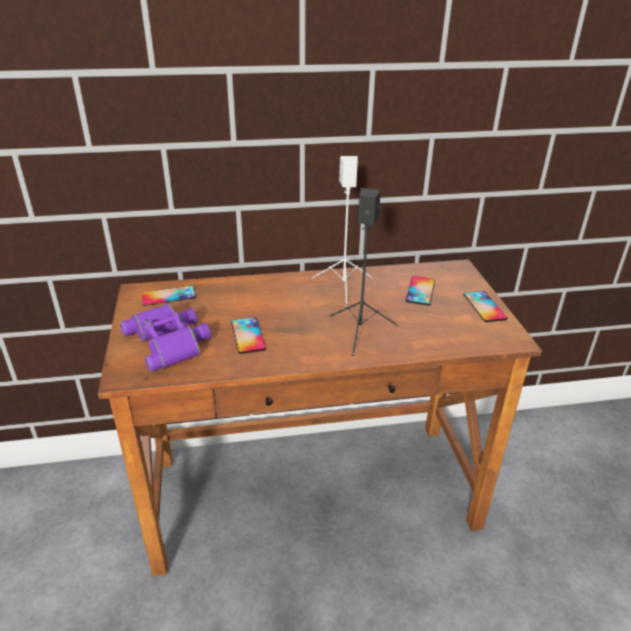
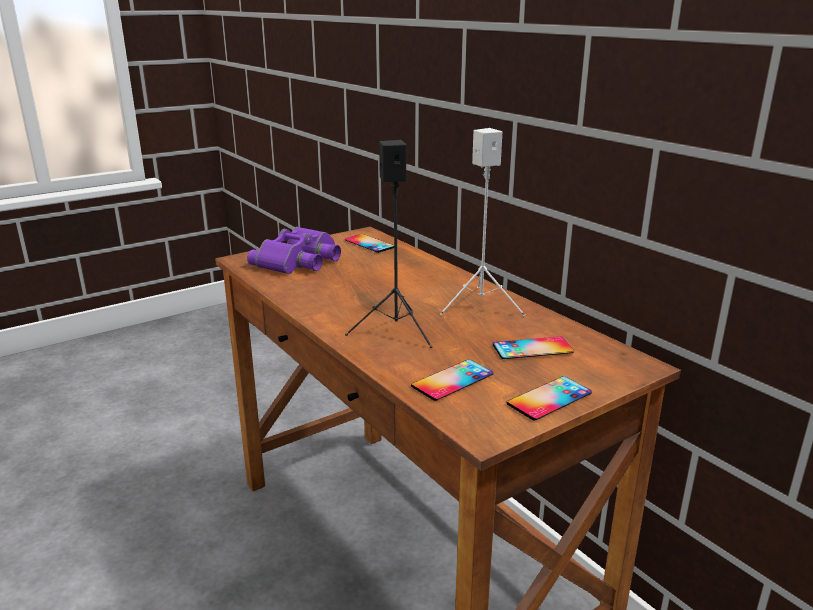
camera: 65 degrees right, 10 degrees down
(248, 335) = (336, 284): phone -> phone (452, 380)

